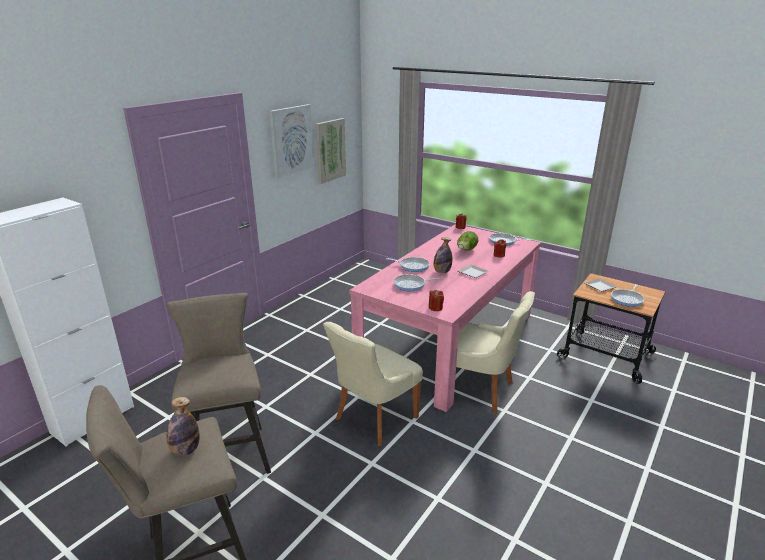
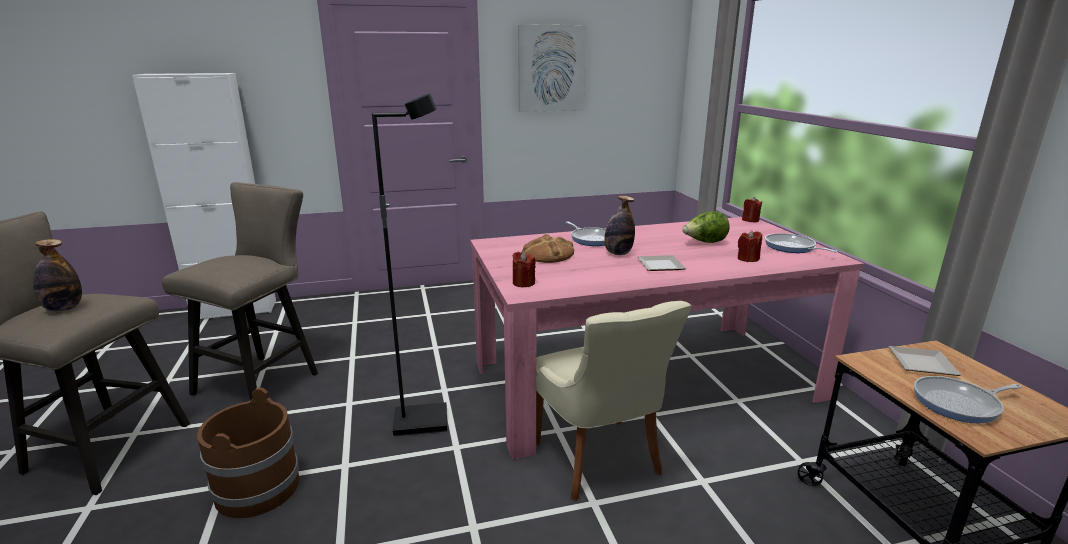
camera: 40 degrees right, 5 degrees down
(330, 150) = (619, 95): picture -> none
(344, 502) = (257, 488): none -> brown bucket
(374, 419) = (422, 421): beige chair -> black floor lamp
(411, 285) = (547, 254): frying pan -> bread

